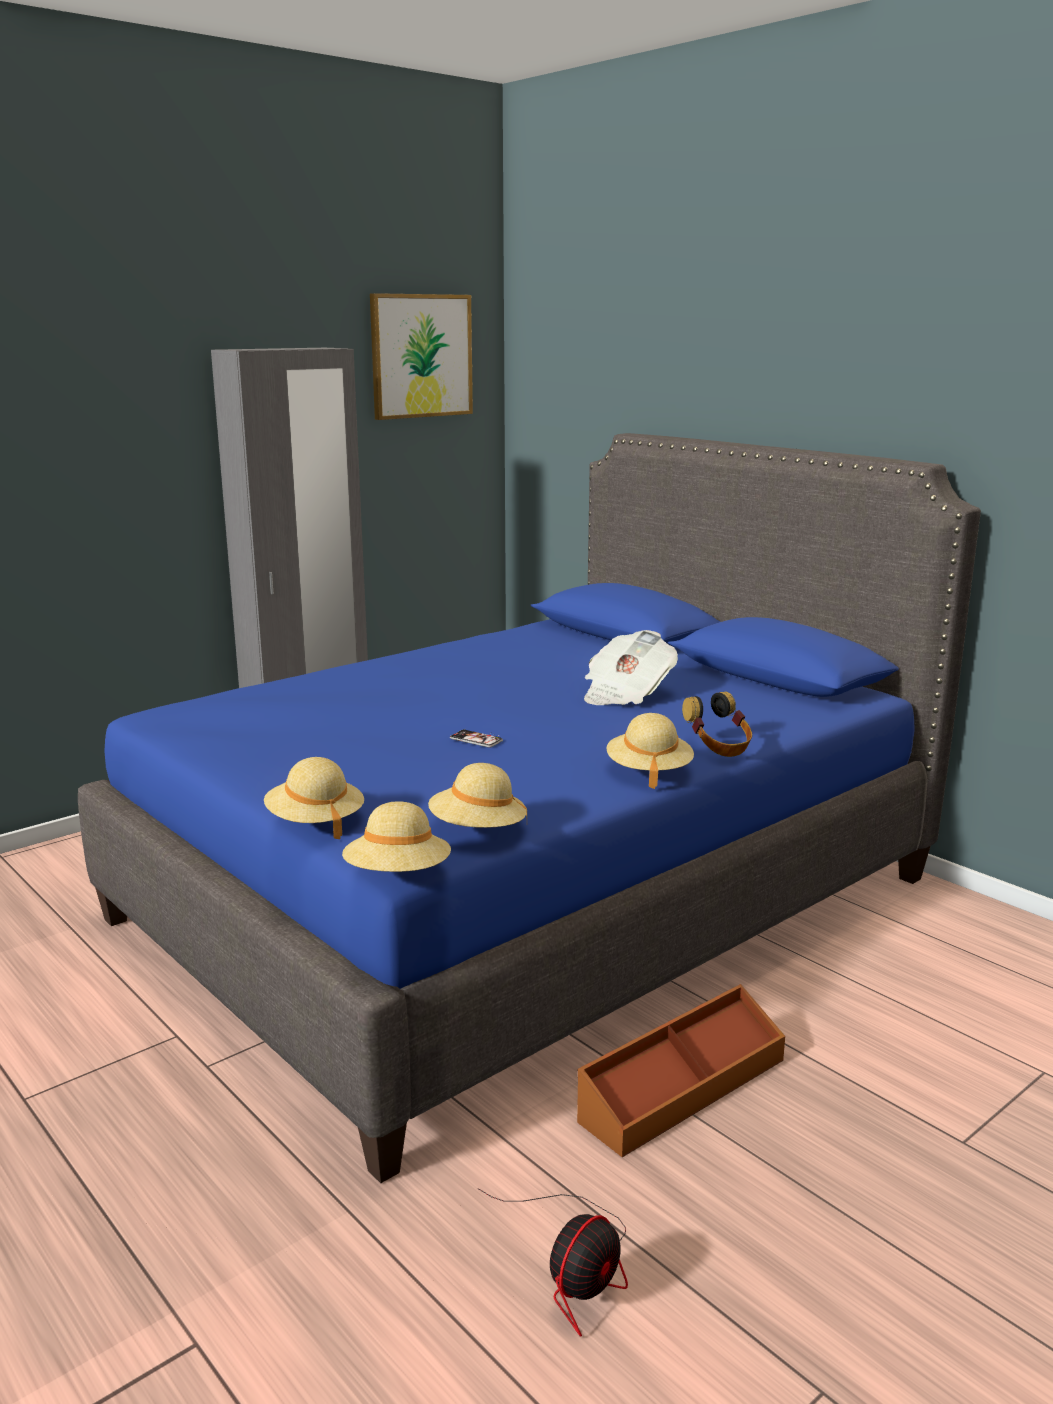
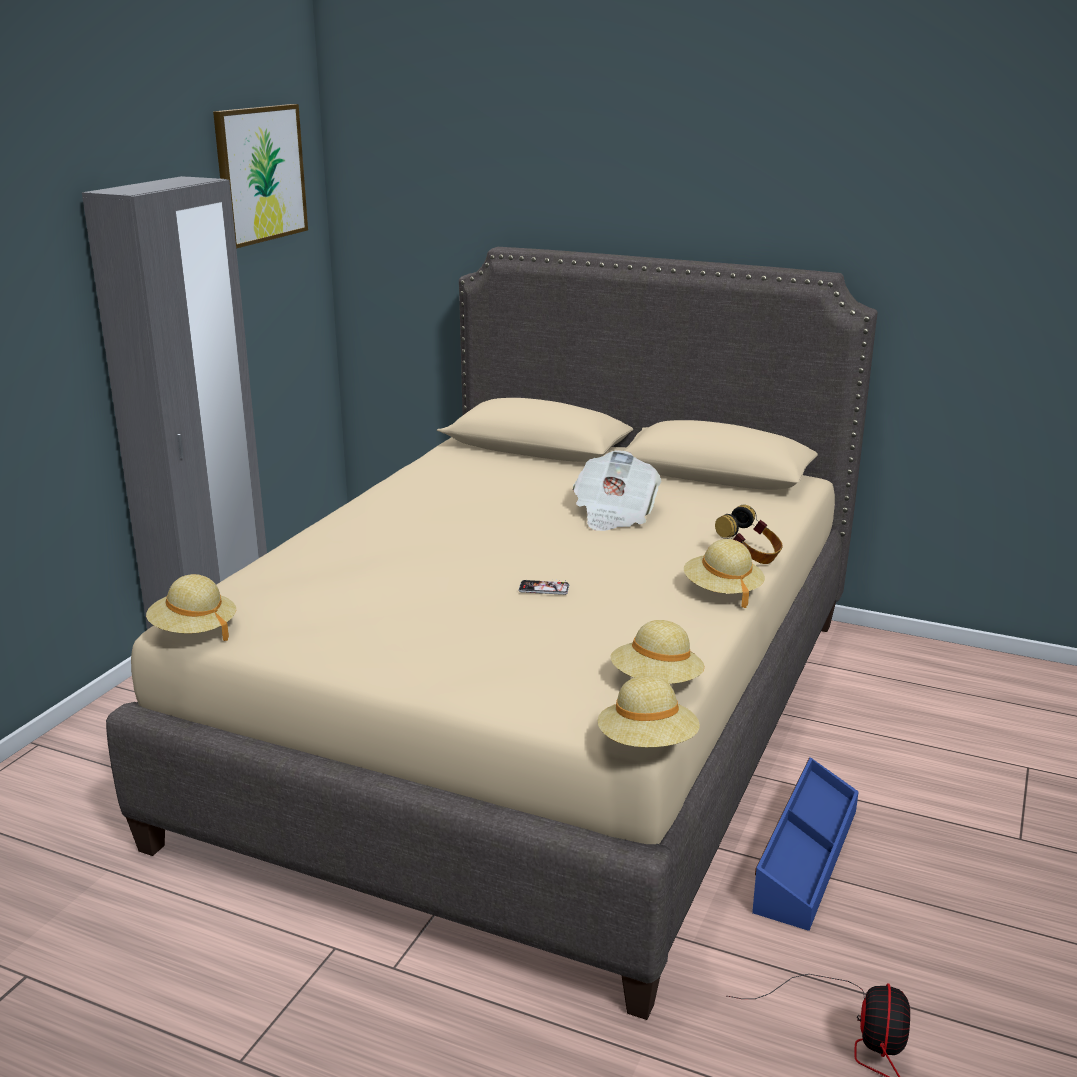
camera: 25 degrees left, 5 degrees up
(315, 822) = (508, 708): beige hat -> beige hat (194, 631)
(527, 898) = (538, 720): blue bed -> beige bed
(681, 1088) = (804, 858): brown storage box -> blue storage box

